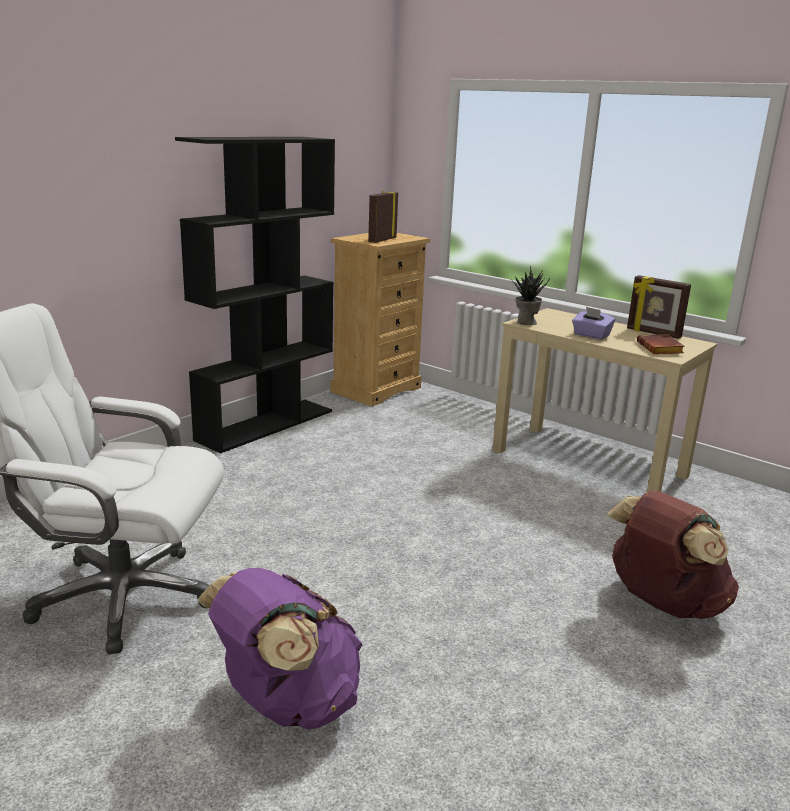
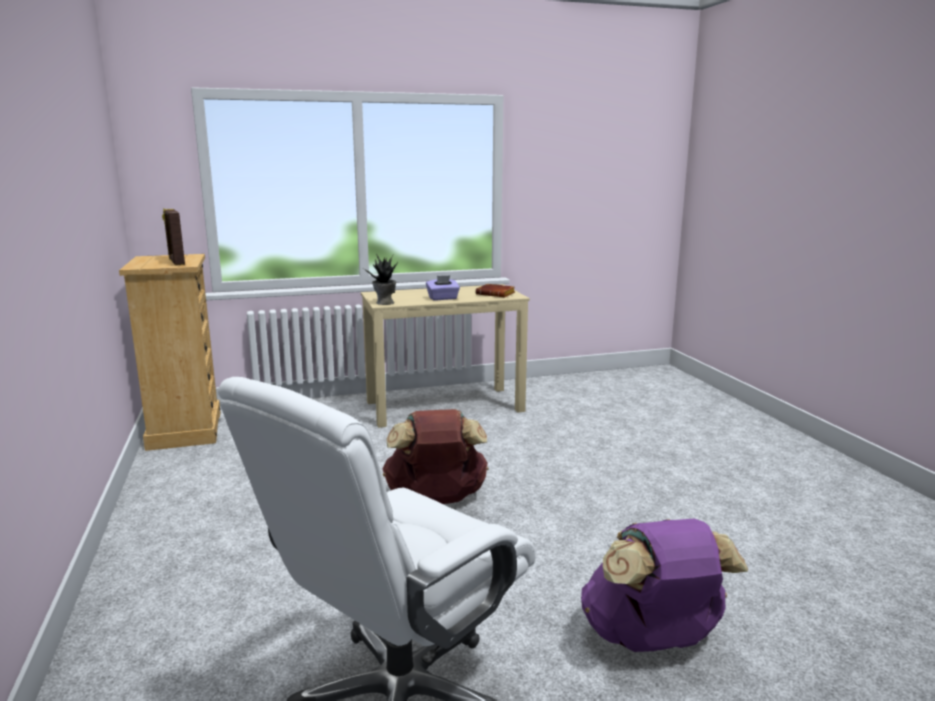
camera: 55 degrees left, 5 degrees down
(266, 425) = (152, 505): black bookcase -> none
(653, 333) = (463, 288): picture frame -> none
(662, 604) = (633, 453): brown backpack -> brown backpack (436, 500)

